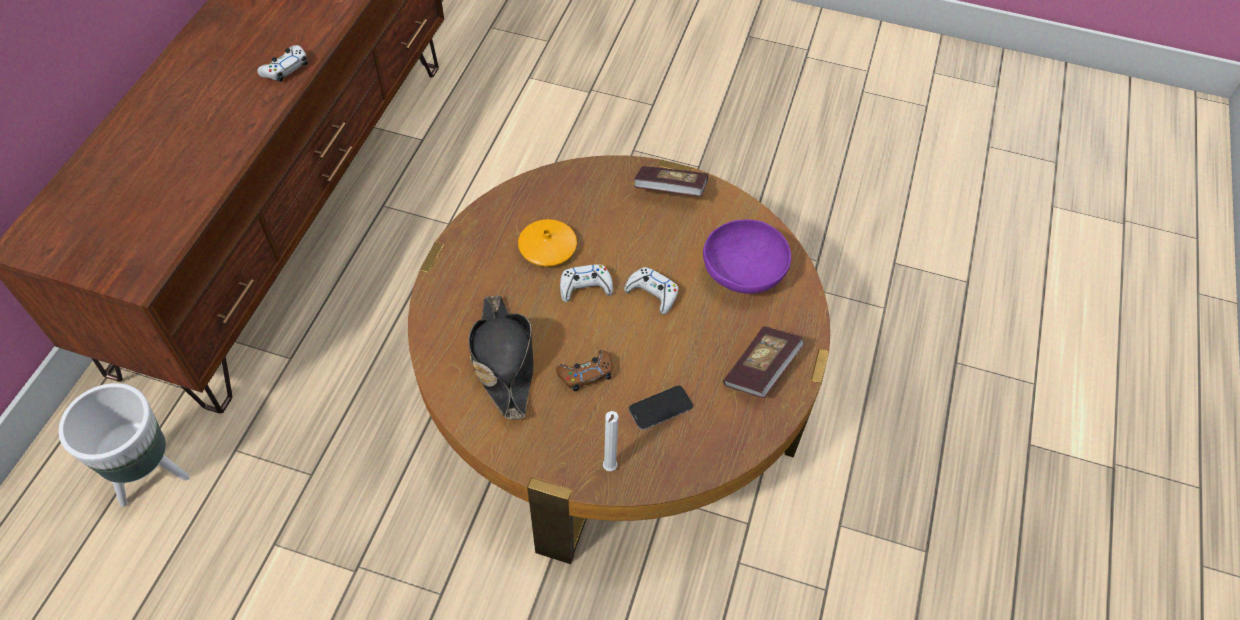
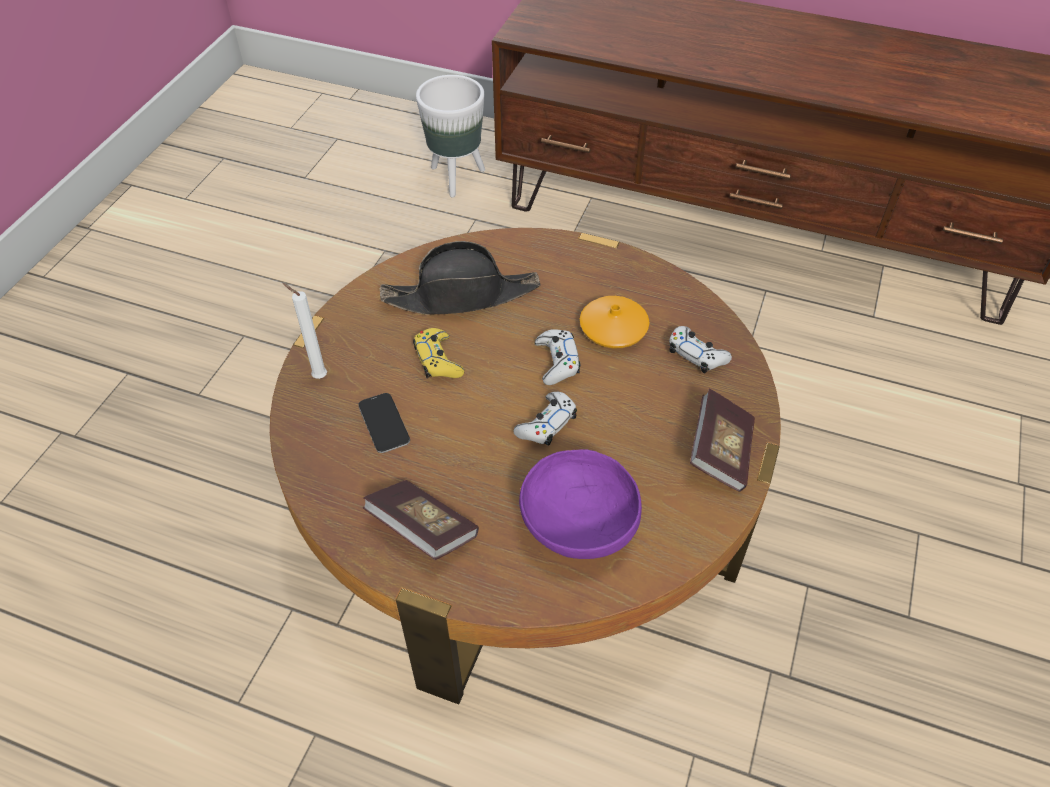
camera: 95 degrees right, 5 degrees down
(285, 68) = (796, 79): white game controller -> white game controller (696, 354)
(586, 373) = (438, 360): brown game controller -> yellow game controller

